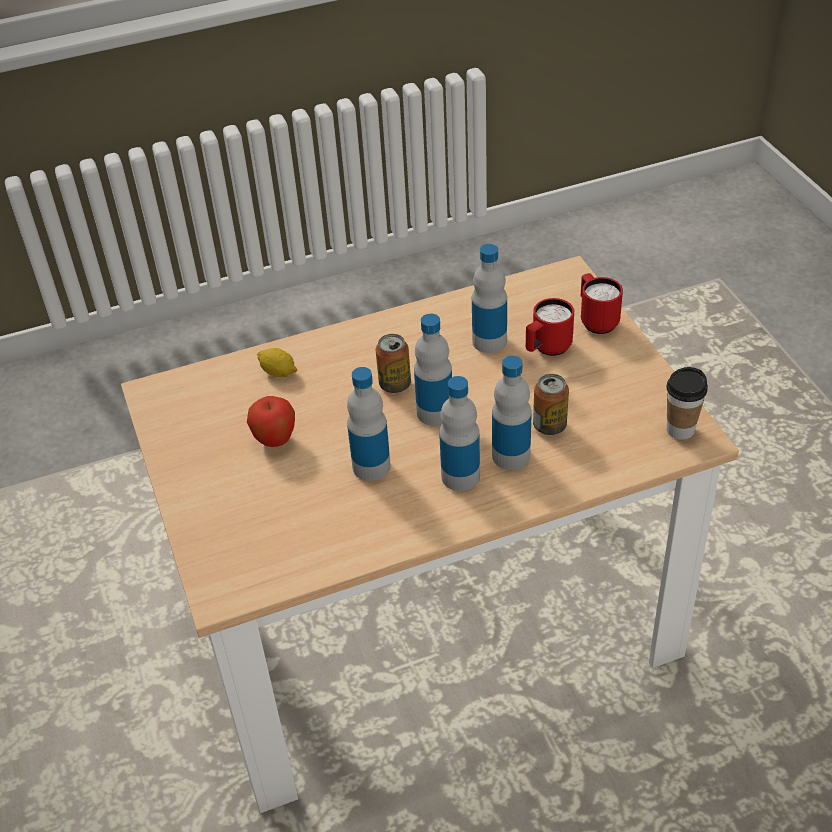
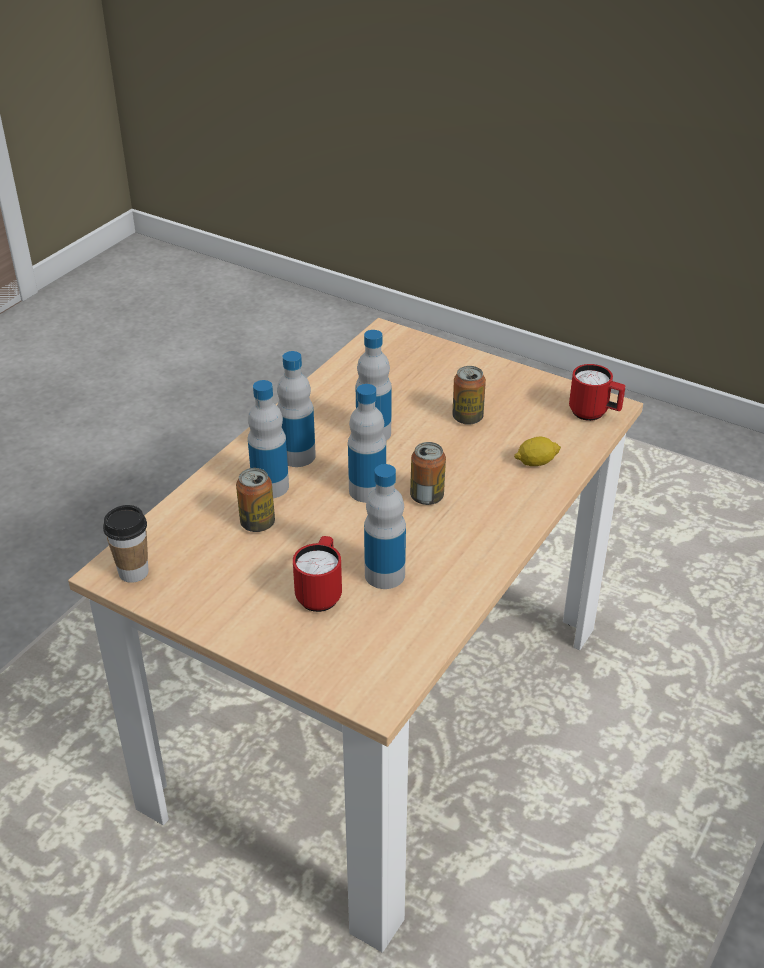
camera: 140 degrees right, 5 degrees down
(275, 441) = (467, 417): apple -> can
(596, 320) = (296, 650): red mug -> red mug (594, 414)

